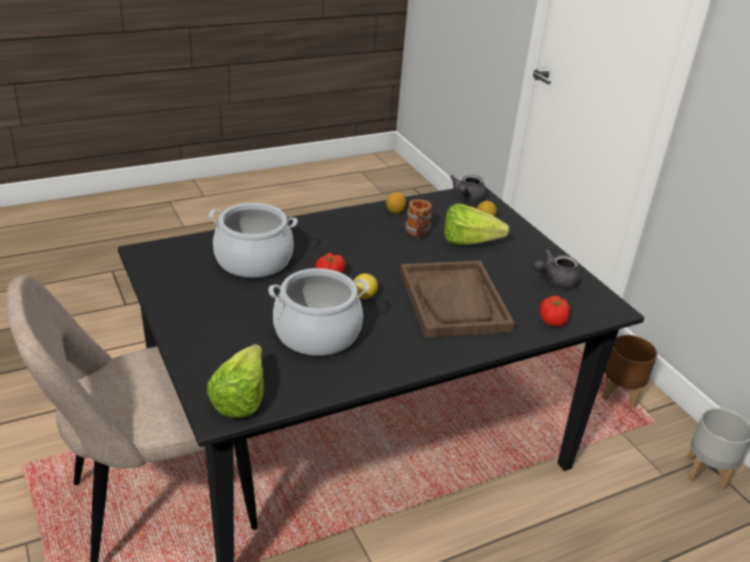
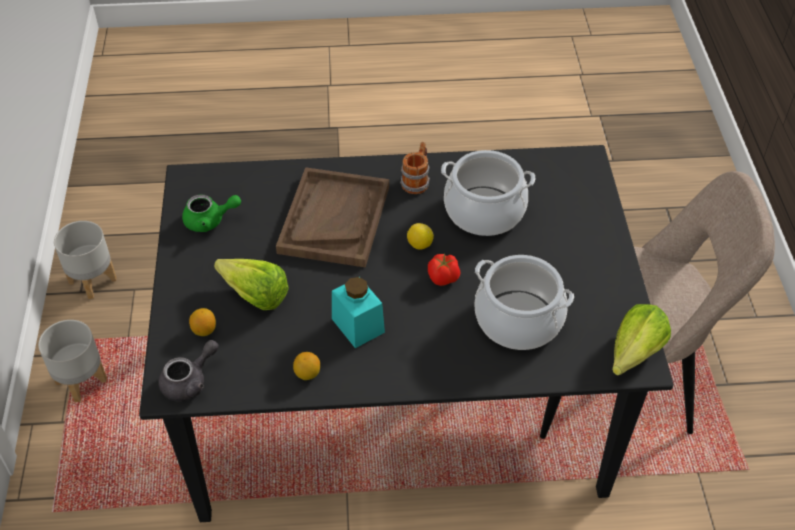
camera: 155 degrees left, 15 degrees up
(245, 395) = (563, 169): lettuce -> lettuce (629, 357)
(379, 239) = (358, 325): none -> turquoise jar
(417, 233) = (305, 326): mug -> mug (417, 180)
(551, 321) = (260, 177): tomato -> none
(555, 280) = (210, 221): grey teapot -> green teapot
(619, 394) = (82, 381): brown planter -> grey planter

